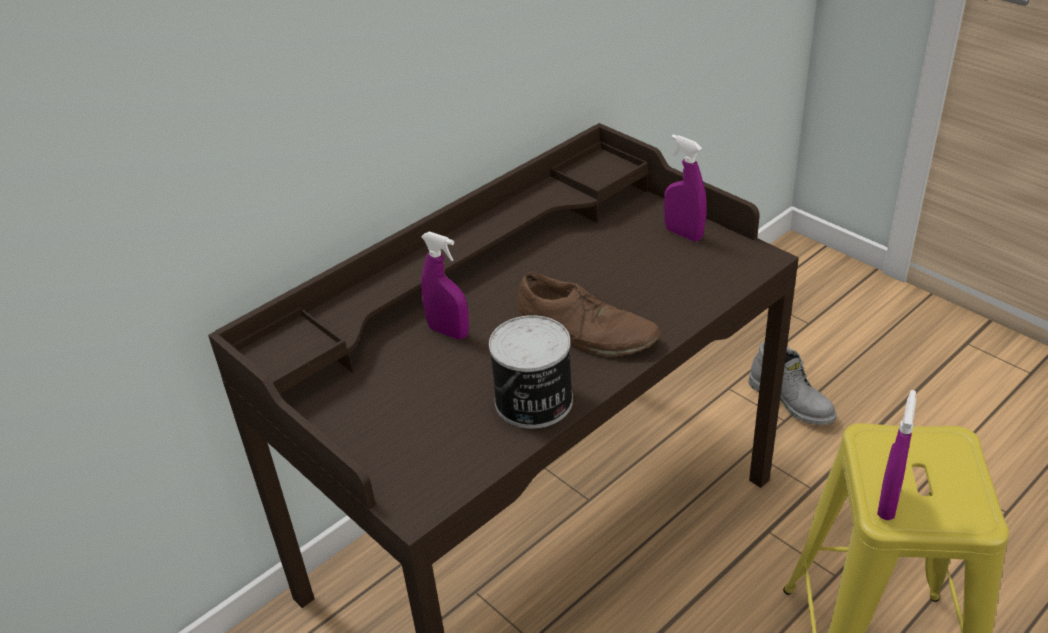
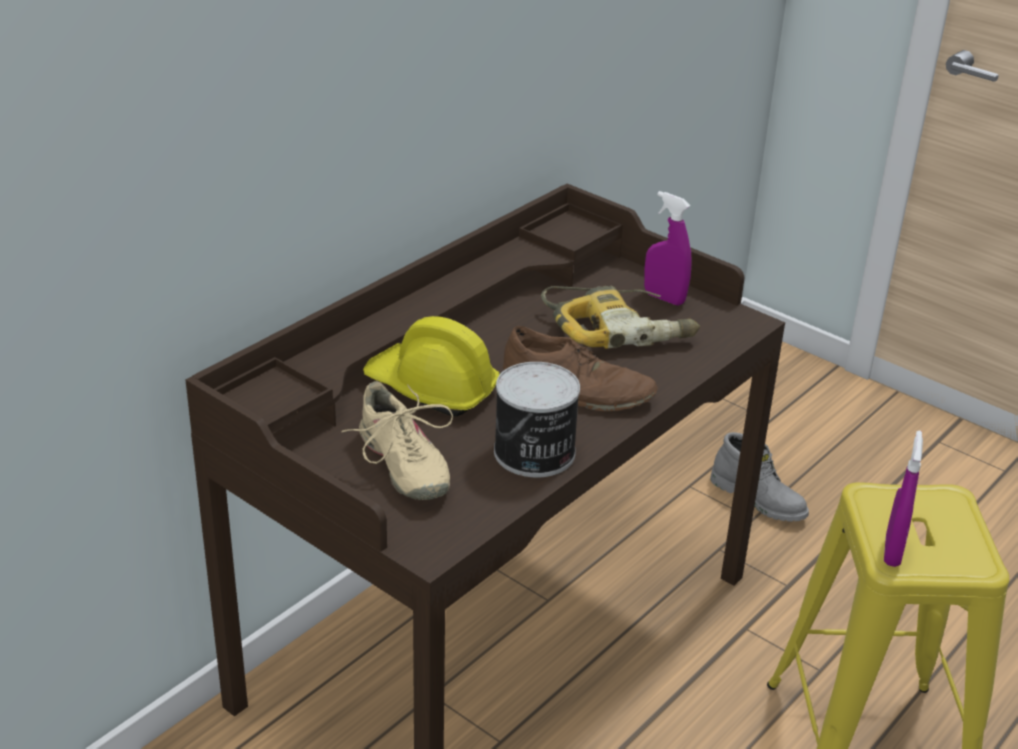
camera: 10 degrees left, 5 degrees down
(406, 415) = (402, 466): none -> beige shoe
(448, 332) = (431, 388): purple spray bottle -> yellow hard hat
(635, 266) = (619, 328): none -> power drill

